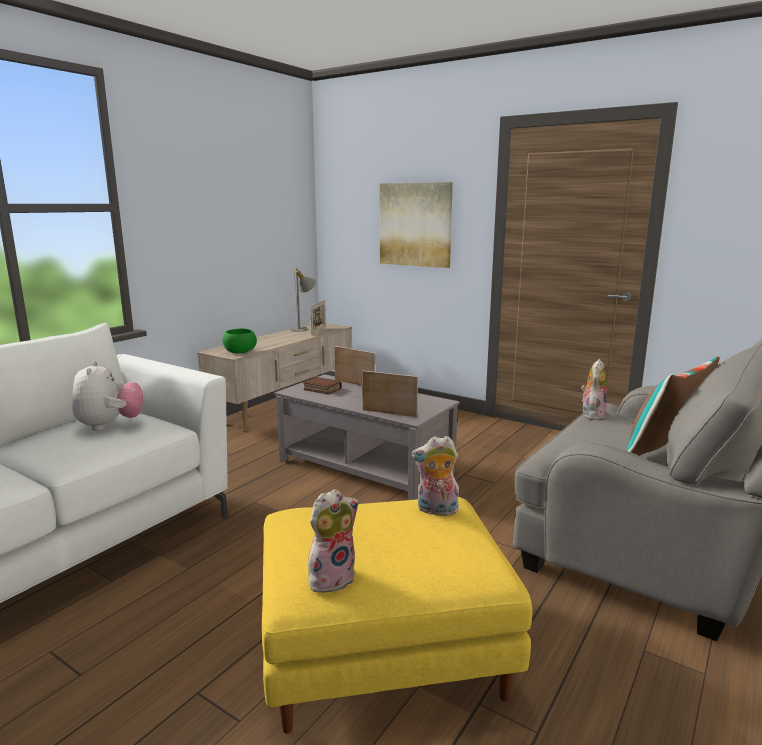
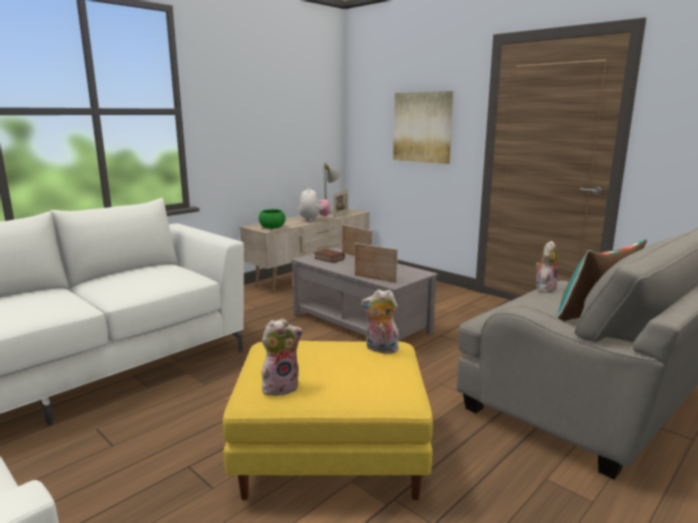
camera: 10 degrees right, 0 degrees up
(110, 425) = (156, 274): plush toy -> plush toy (314, 219)

